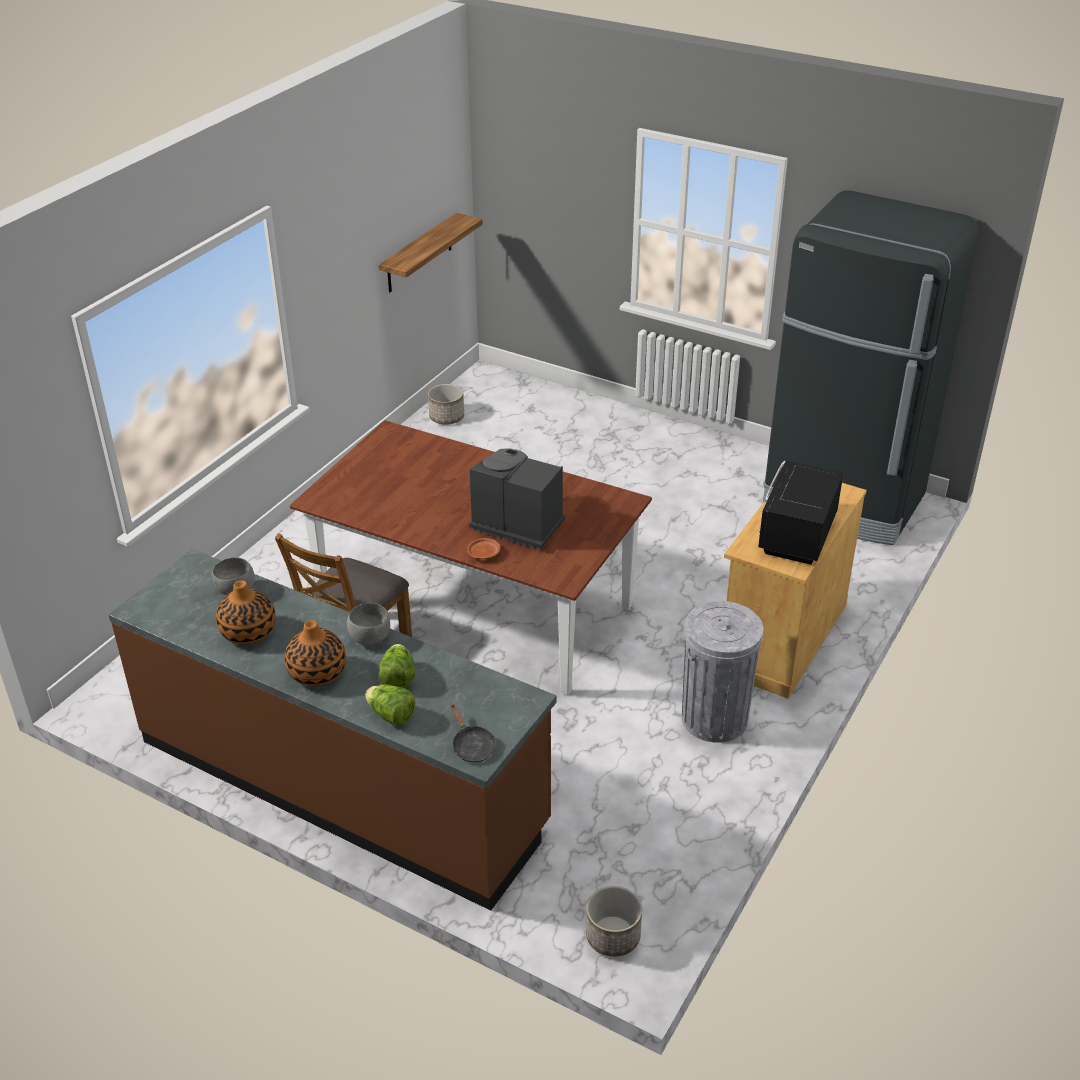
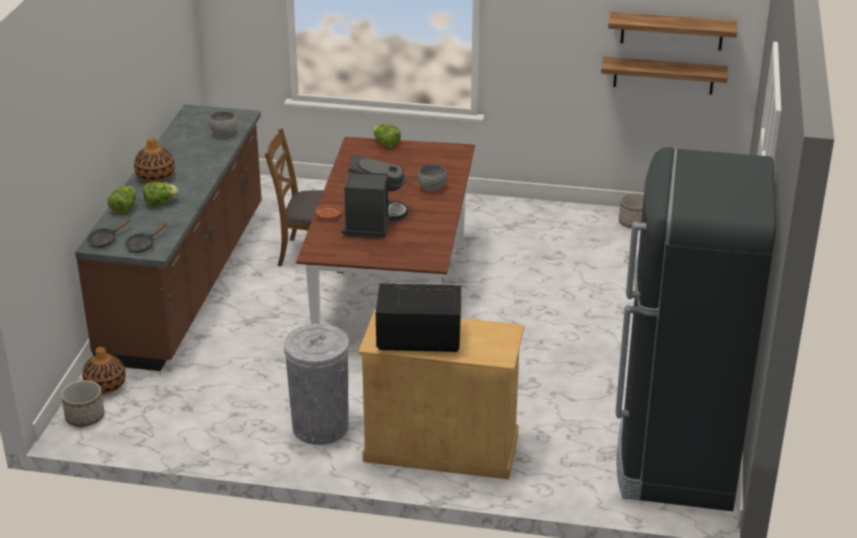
camera: 70 degrees right, 5 degrees down
(248, 632) = (185, 147): vase -> vase (105, 386)
(336, 478) = (386, 144): none -> lettuce
(370, 637) = (196, 186): grey bowl -> grey bowl (432, 188)
(418, 202) = (671, 31): none -> shelf
(505, 710) = (142, 245): none -> black frying pan

